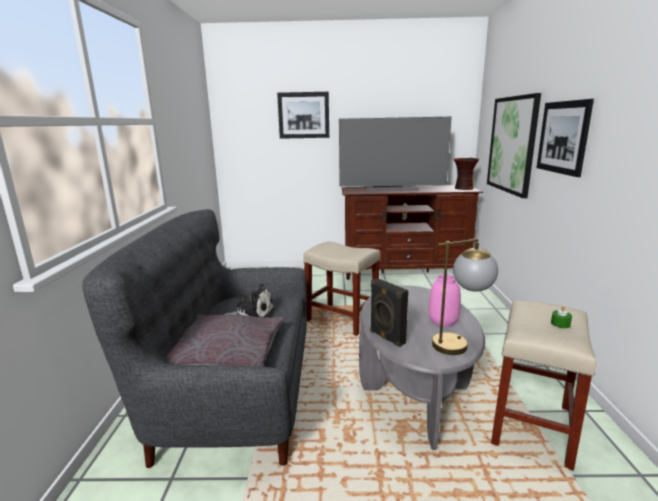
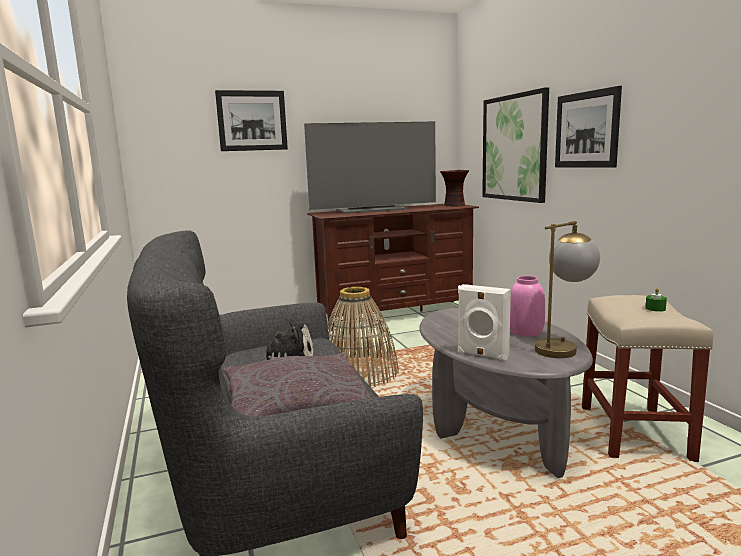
camera: 20 degrees left, 5 degrees down
(343, 319) = (358, 372): beige stool -> basket
(386, 337) = (482, 355): black speaker -> white speaker

